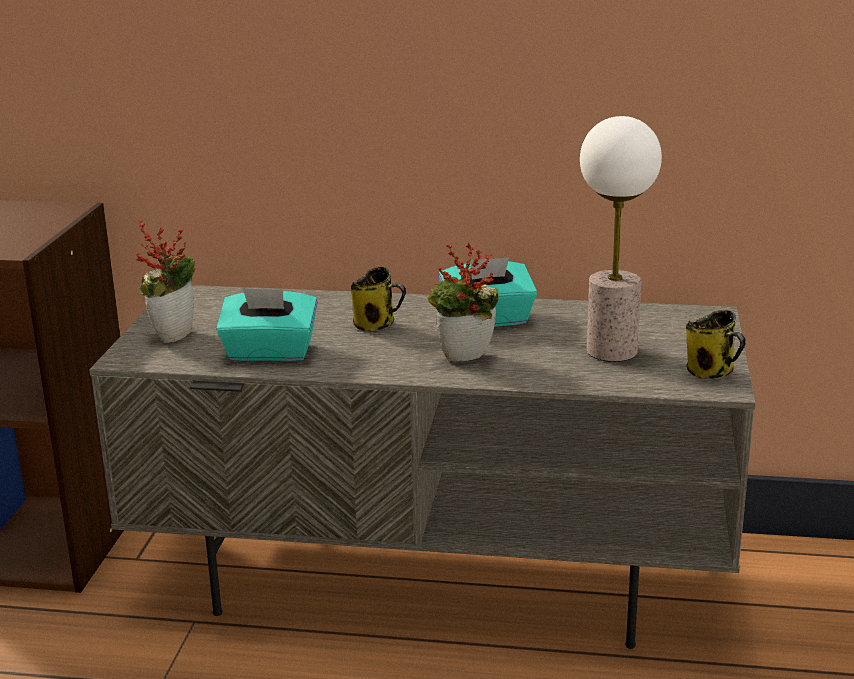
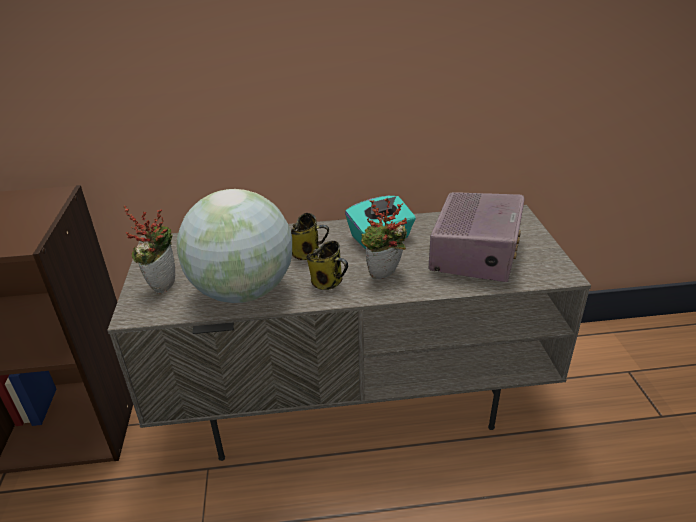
camera: 15 degrees left, 10 degrees up
(269, 353) = (243, 291): turquoise tissue box -> globe
(612, 351) = (475, 253): table lamp -> radio
(712, 372) = (548, 263): mug -> mug (328, 283)

